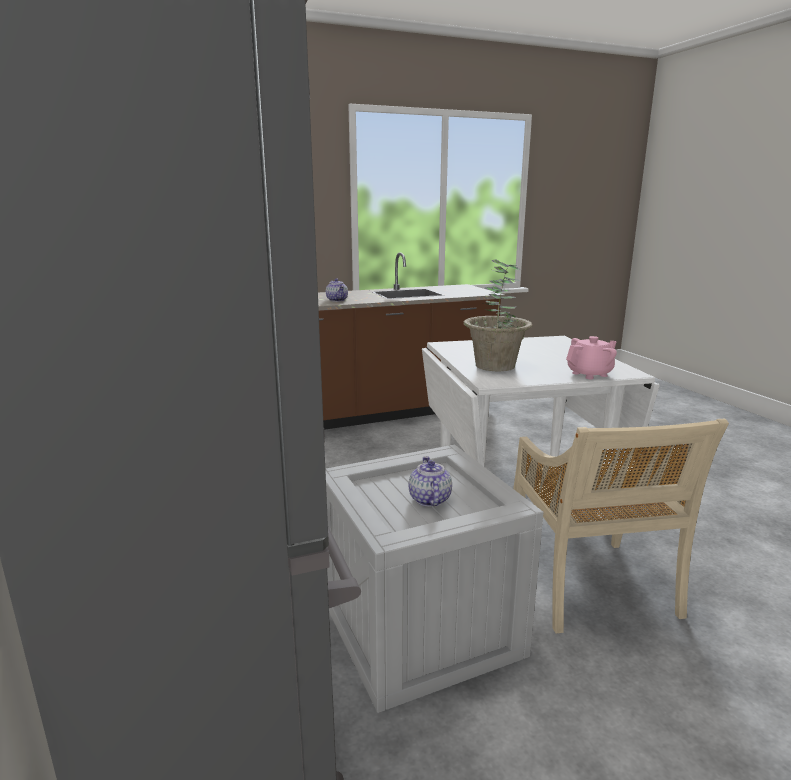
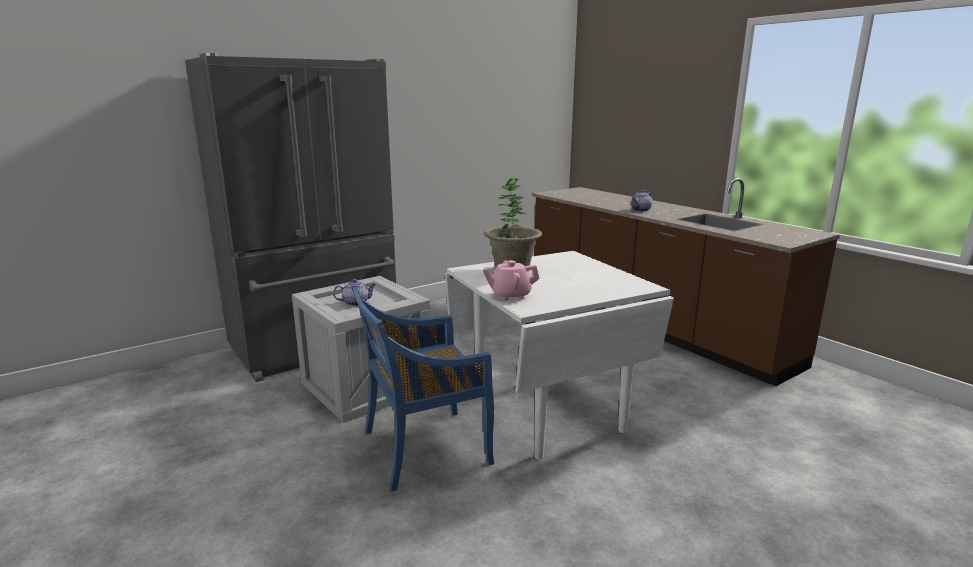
camera: 75 degrees right, 0 degrees up
(590, 374) = (510, 295): pink teapot -> pink teapot turned 120 degrees clockwise
(591, 586) = (424, 448): beige chair -> blue chair

